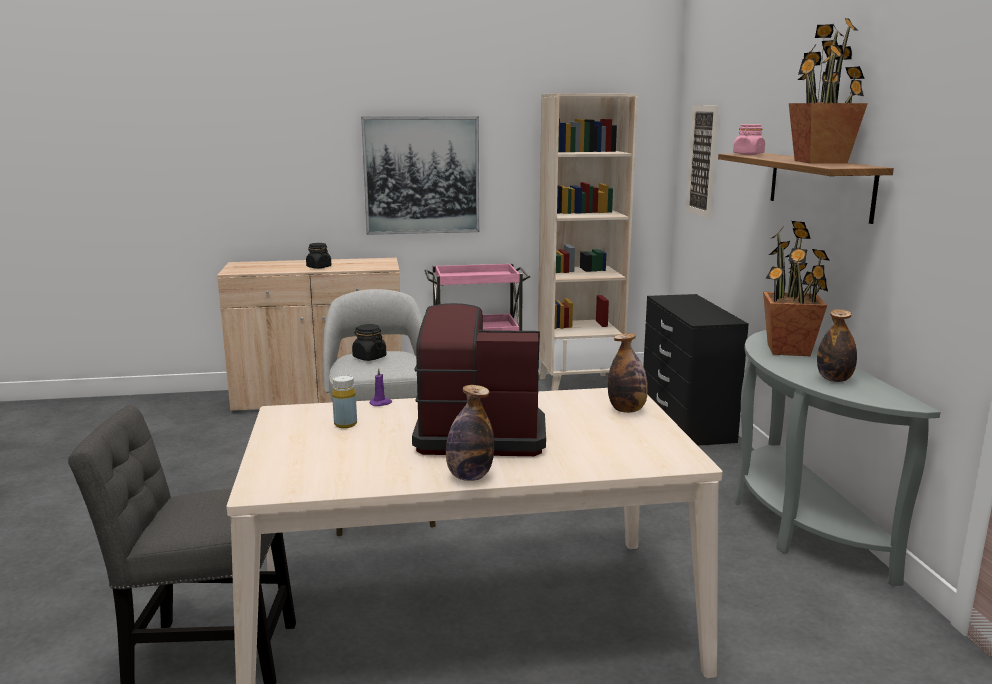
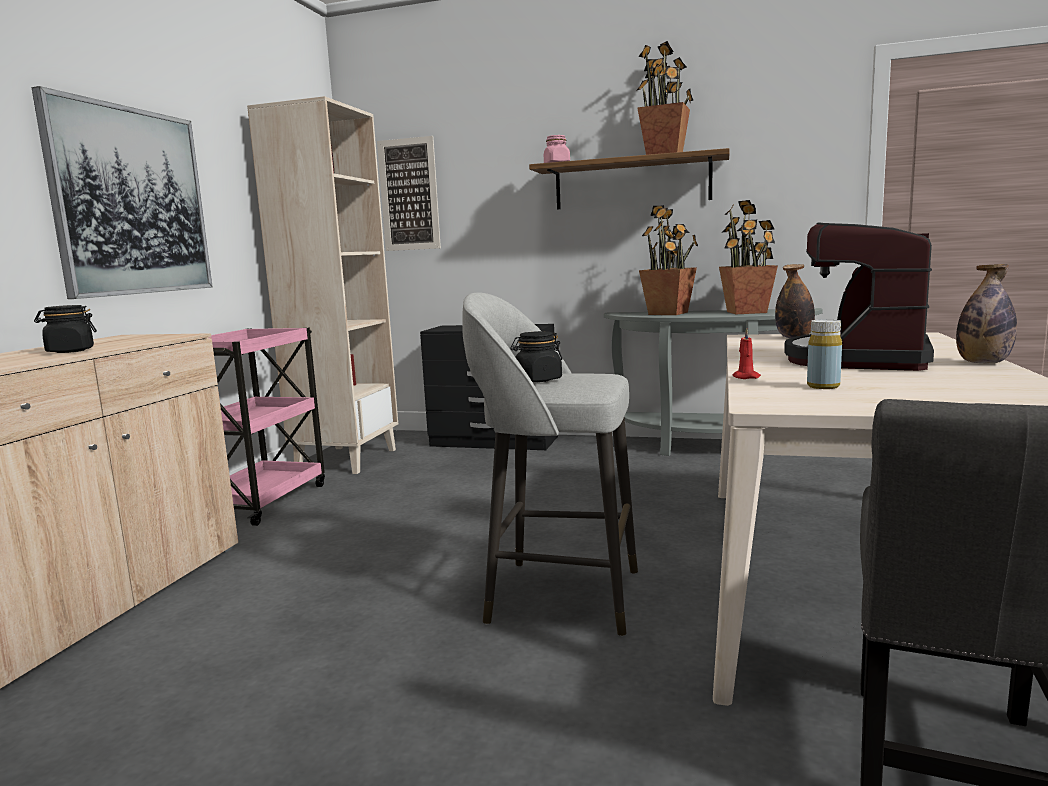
camera: 65 degrees left, 5 degrees down
(381, 403) = (745, 377): purple candle -> red candle
(834, 379) = (747, 312): bottle -> potted plant

